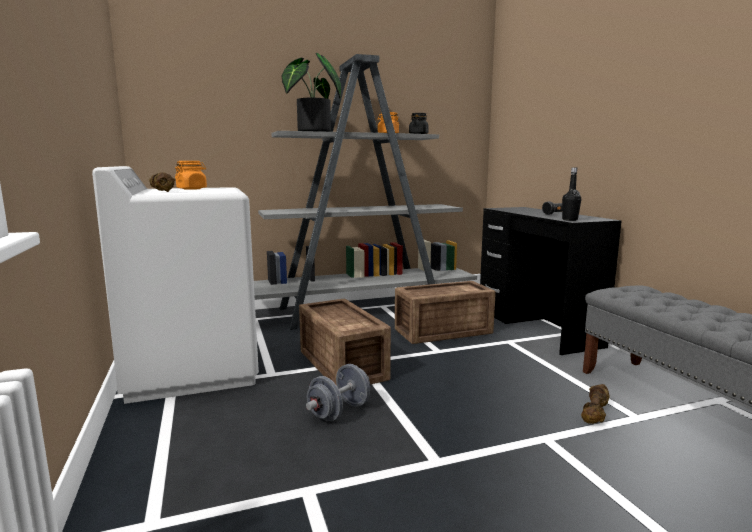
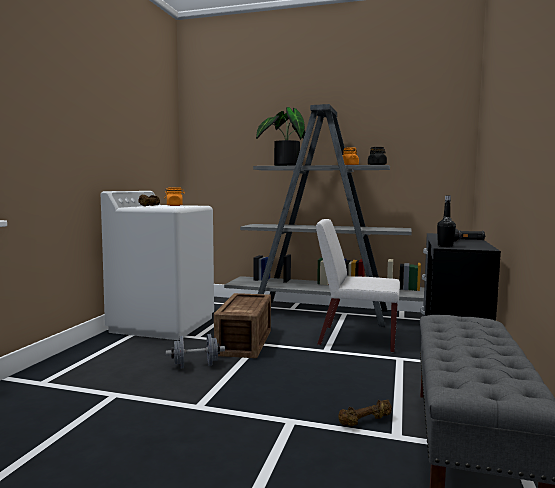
camera: 35 degrees right, 5 degrees down
(441, 331) = (356, 339): crate -> white chair

